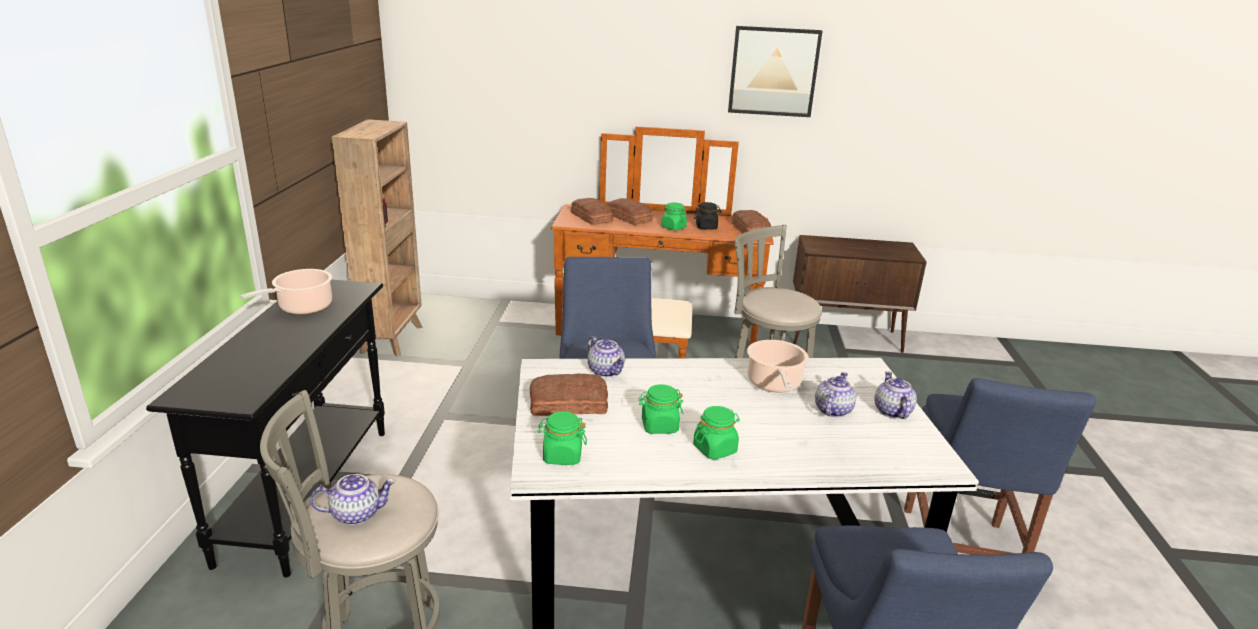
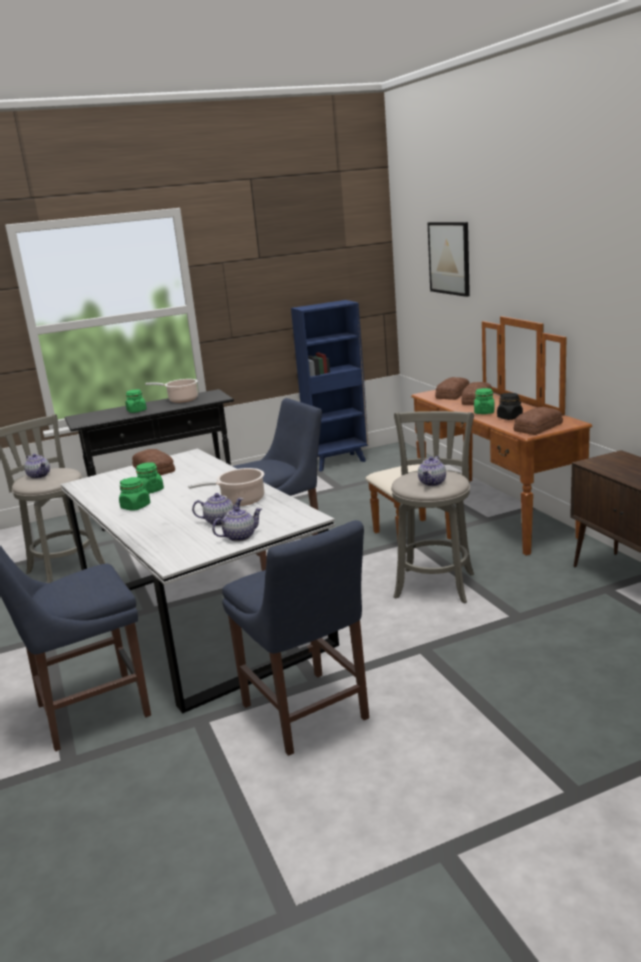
camera: 65 degrees right, 5 degrees down
(392, 338) = (338, 462): brown bookcase -> blue bookcase
(562, 456) = (99, 482): green jar -> green jar (136, 411)
(606, 371) = (204, 465): teapot -> teapot (432, 483)
(773, 72) = (594, 263): picture -> picture (449, 258)
(958, 553) = (307, 715): blue chair -> blue chair turned 105 degrees counterclockwise

